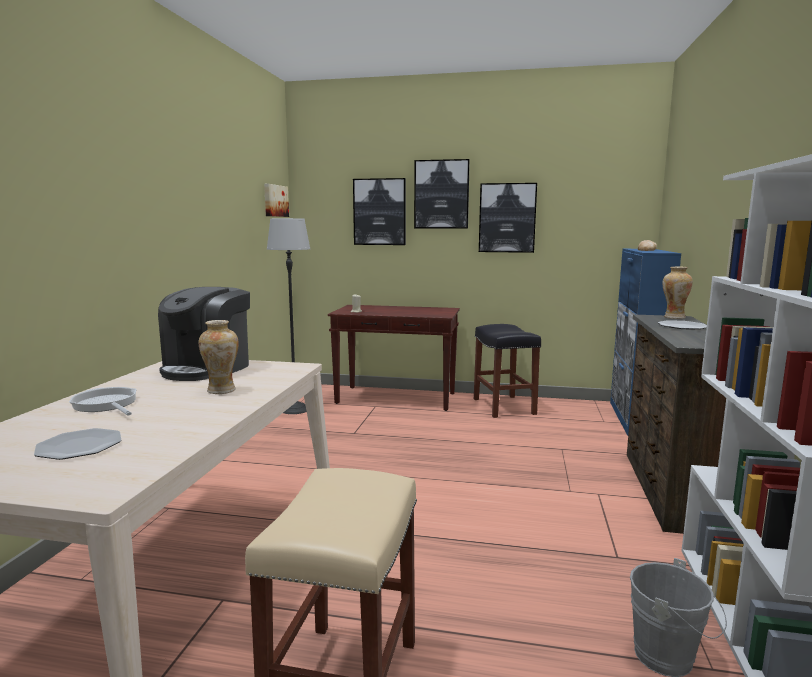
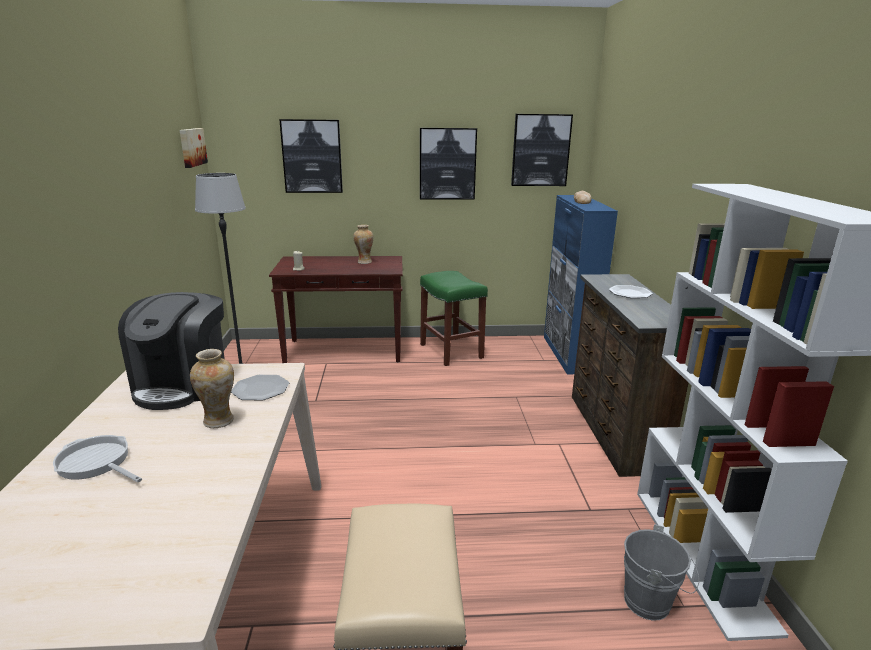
camera: 15 degrees left, 10 degrees up
(79, 446) = (106, 539): plate -> plate (260, 389)
(441, 194) = (379, 138): picture -> picture (540, 150)
(503, 406) = (450, 351): black stool -> green stool
(673, 317) = (616, 277): vase -> vase (364, 262)

